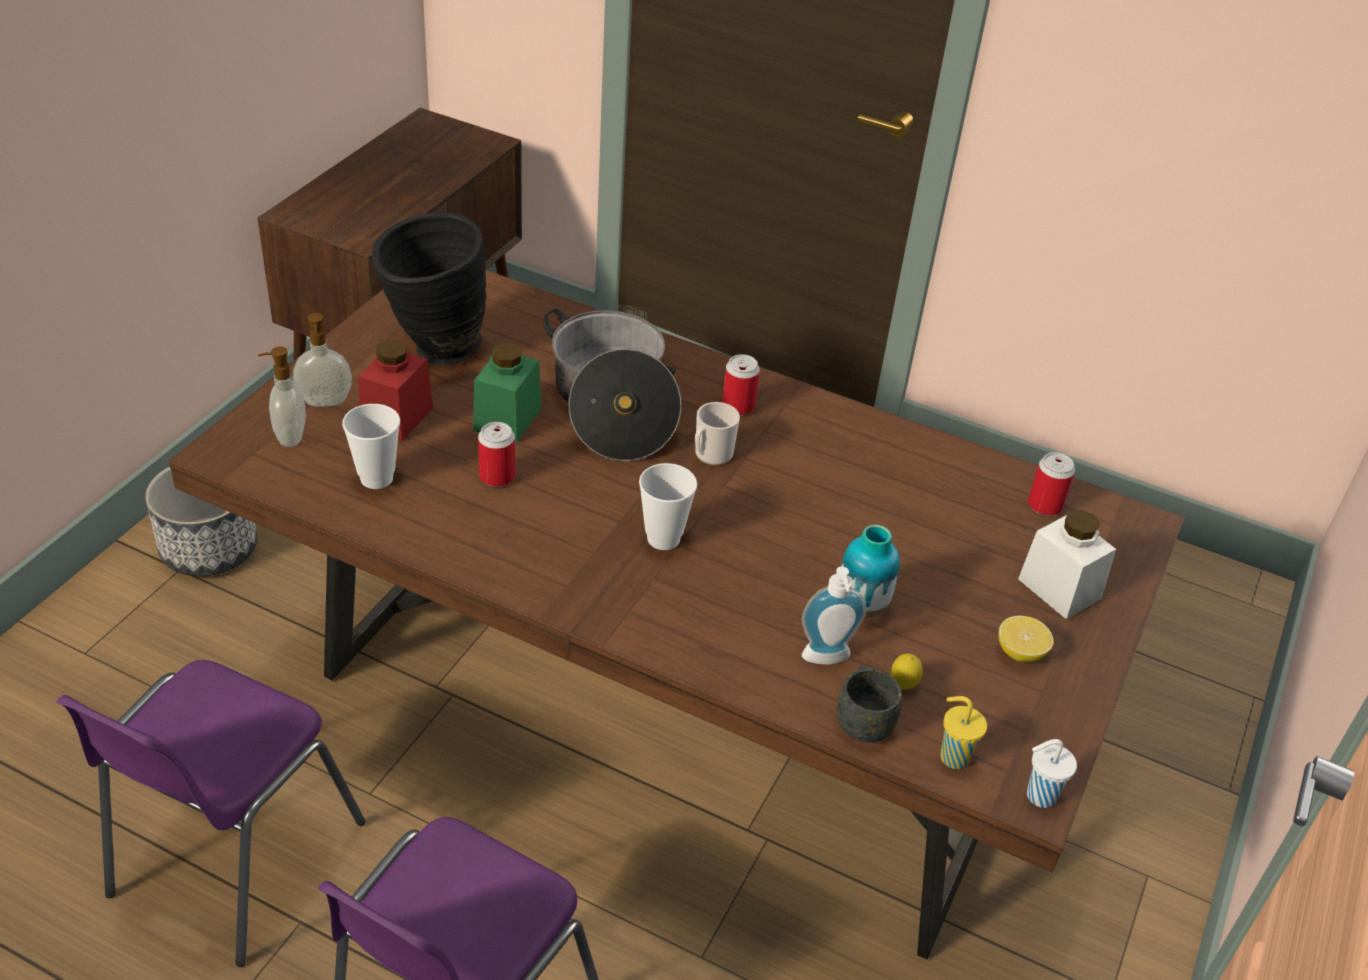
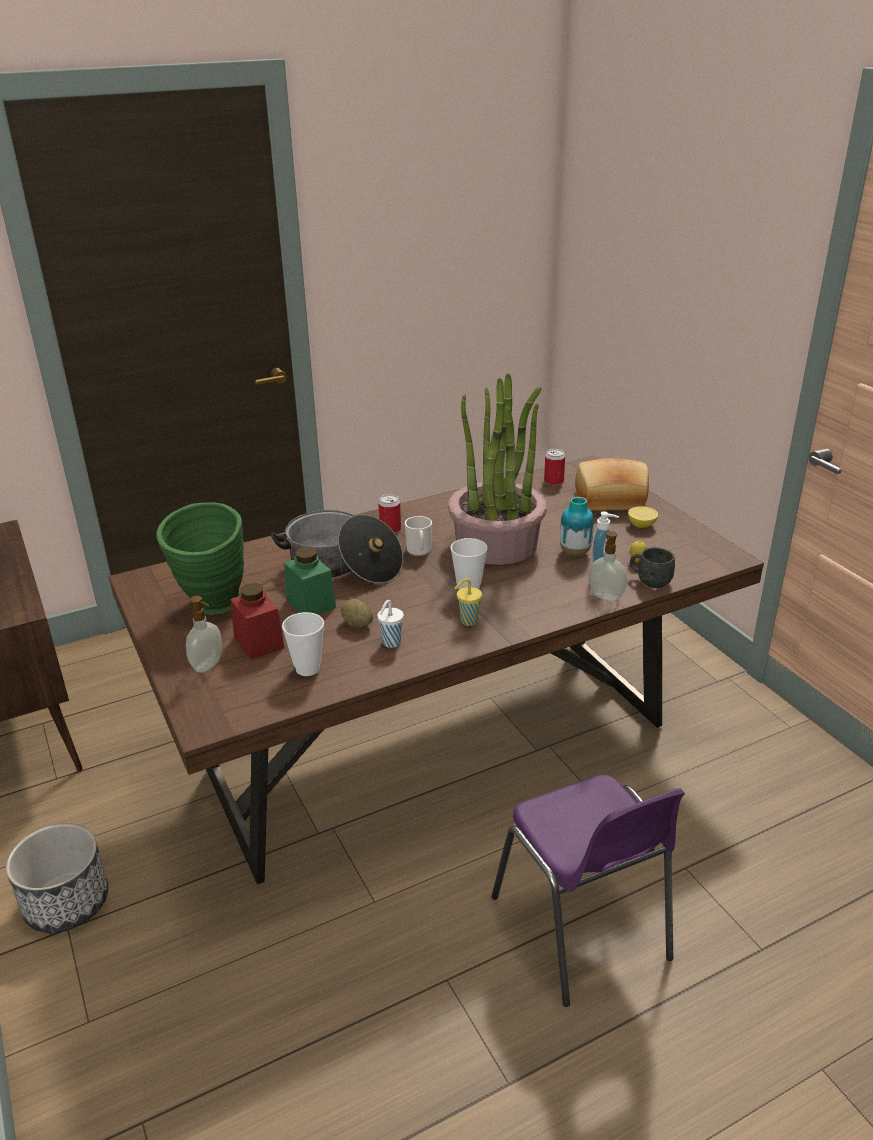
camera: 50 degrees left, 10 degrees down
(231, 861) = (368, 1000): purple chair -> none
(289, 436) = (224, 691): soap dispenser -> soap dispenser (605, 597)
(433, 352) = (213, 608): black vase -> green vase
(497, 476) = (357, 624): can -> potato
(801, 519) = (497, 544): none -> potted plant
(952, 757) = (691, 567): yellow cup -> yellow cup (468, 621)
(1039, 796) = (731, 556): white cup -> white cup (391, 643)
(1059, 588) = (610, 500): white jar -> bread

